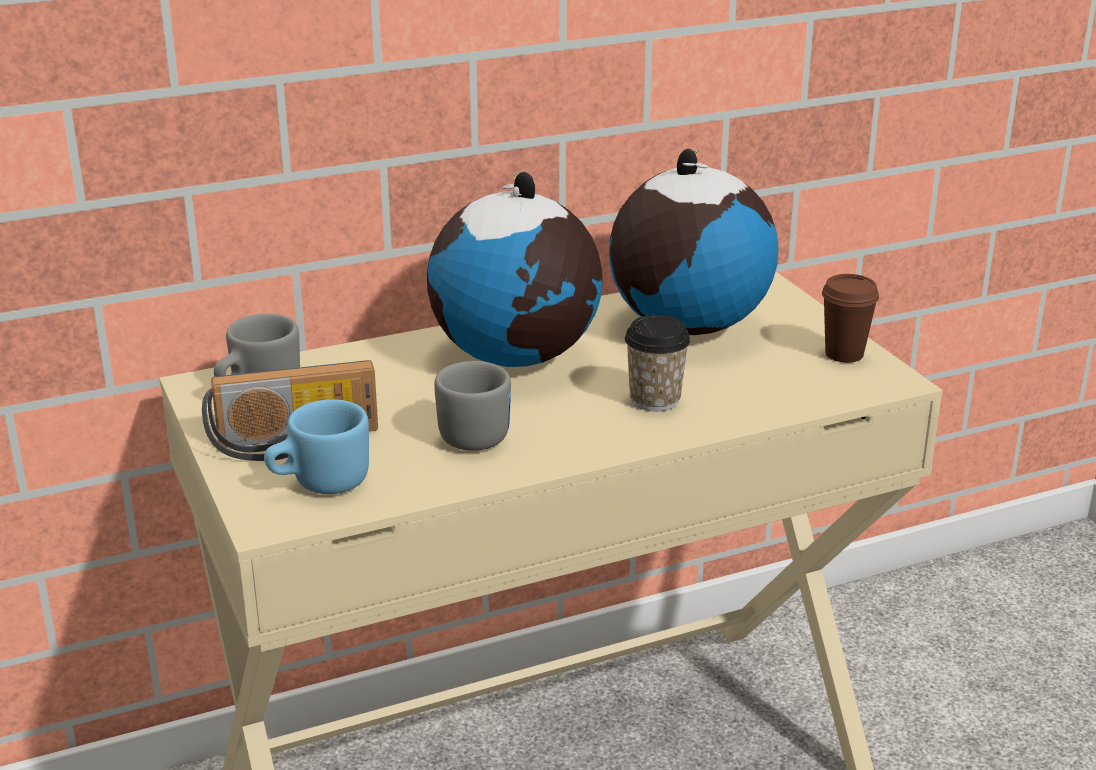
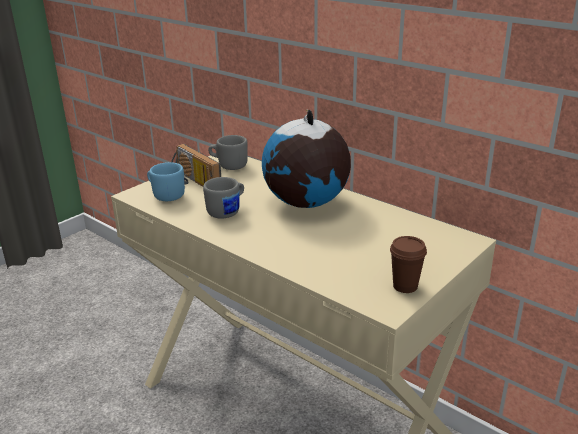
camera: 65 degrees right, 0 degrees up
(655, 400) = (295, 244): cup -> none
(687, 326) = (386, 234): globe -> none

